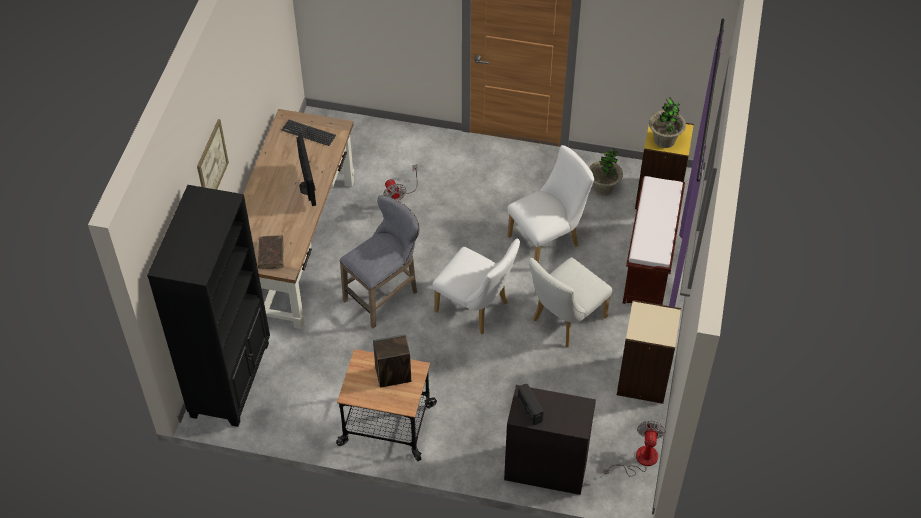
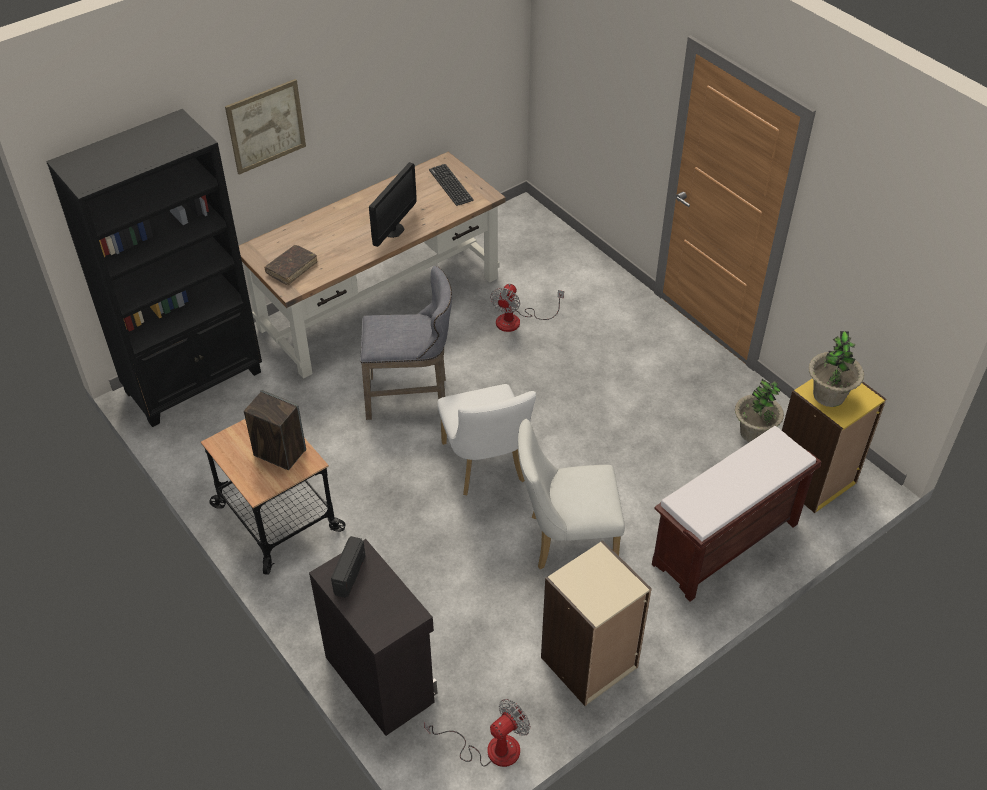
camera: 40 degrees right, 5 degrees down
(548, 240) = (635, 447): white chair -> none

